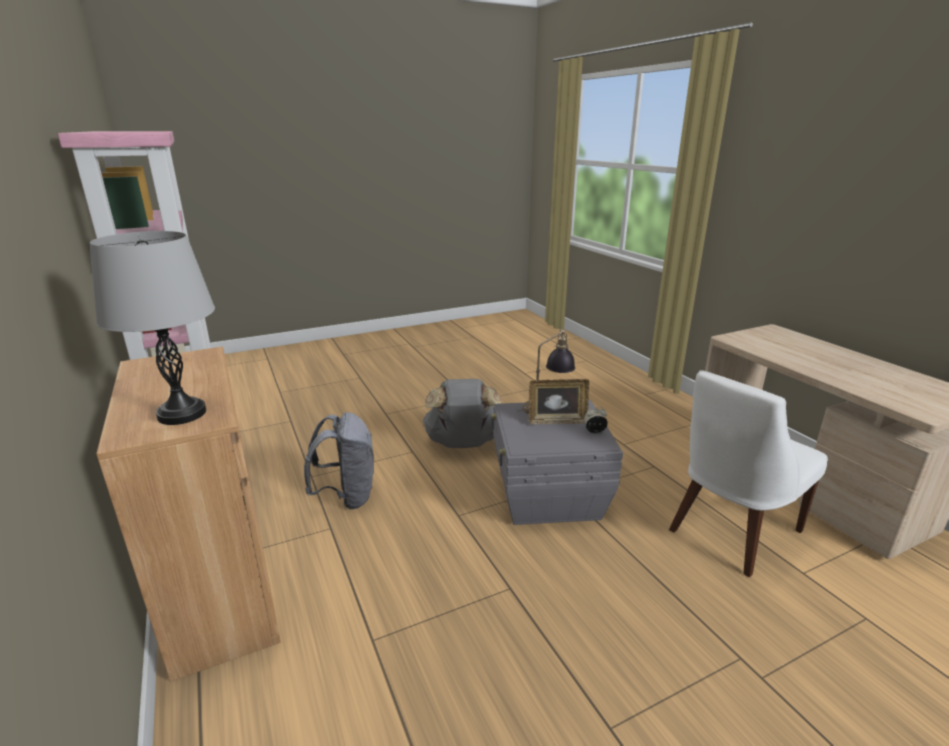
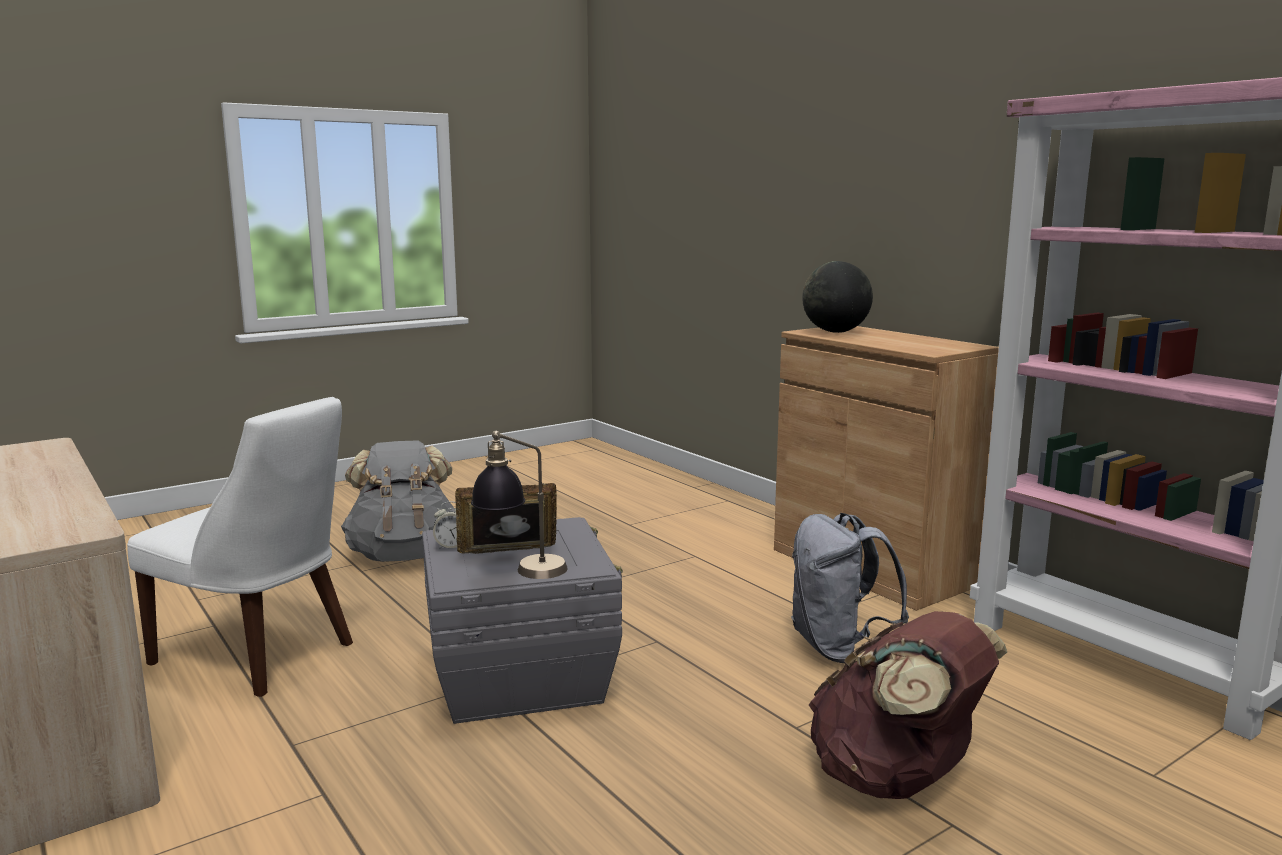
camera: 170 degrees right, 10 degrees down
(182, 414) = (835, 332): grey table lamp -> globe
(390, 428) = (896, 780): none -> brown backpack
(463, 444) = (700, 754): grey backpack -> grey backpack (404, 555)
(730, 532) = (260, 655): white chair -> white chair turned 75 degrees clockwise

